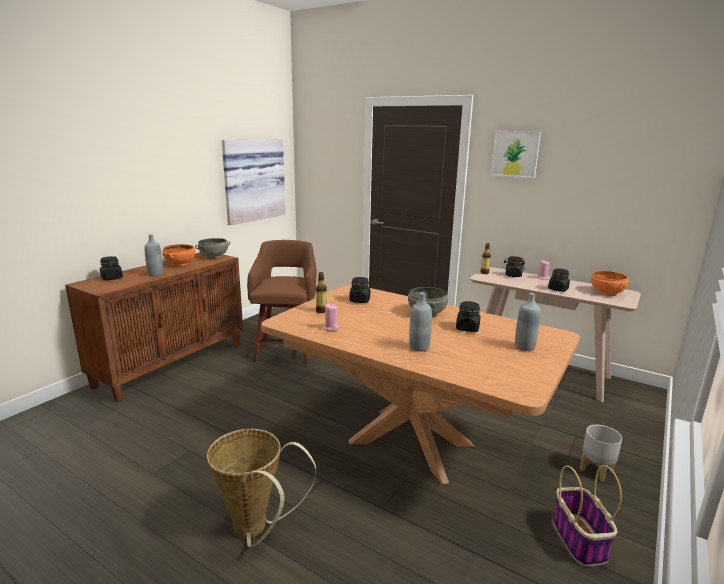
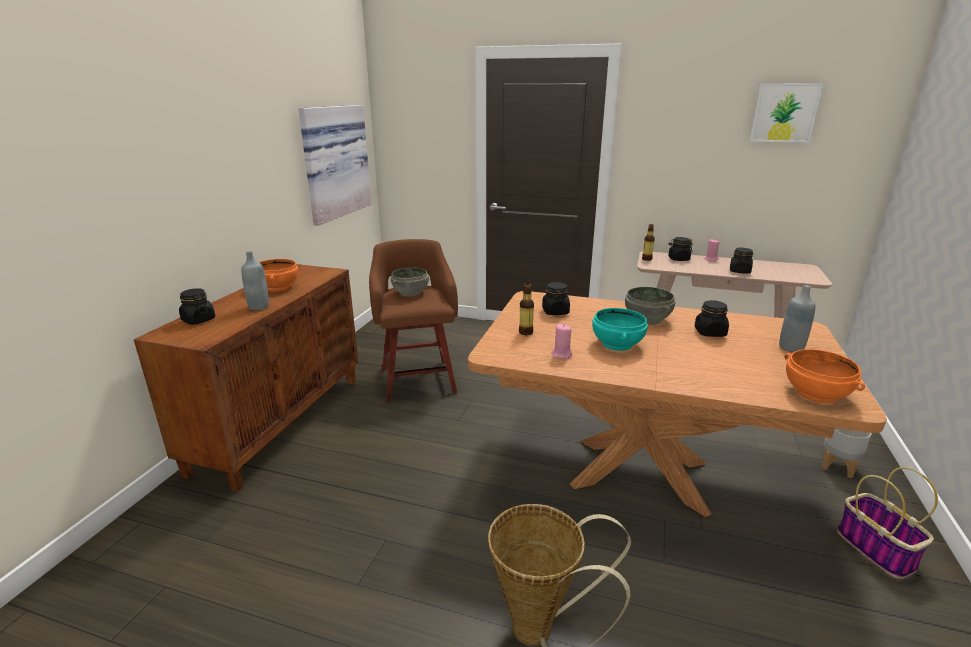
camera: 15 degrees left, 5 degrees up
(214, 257) = (314, 271): grey bowl -> grey bowl (411, 293)
(381, 326) = (616, 344): none -> turquoise bowl
(419, 347) = (687, 366): grey bottle -> none
(515, 154) = (675, 116): picture -> picture (784, 113)
(607, 293) = (789, 270): orange bowl -> orange bowl (816, 393)

